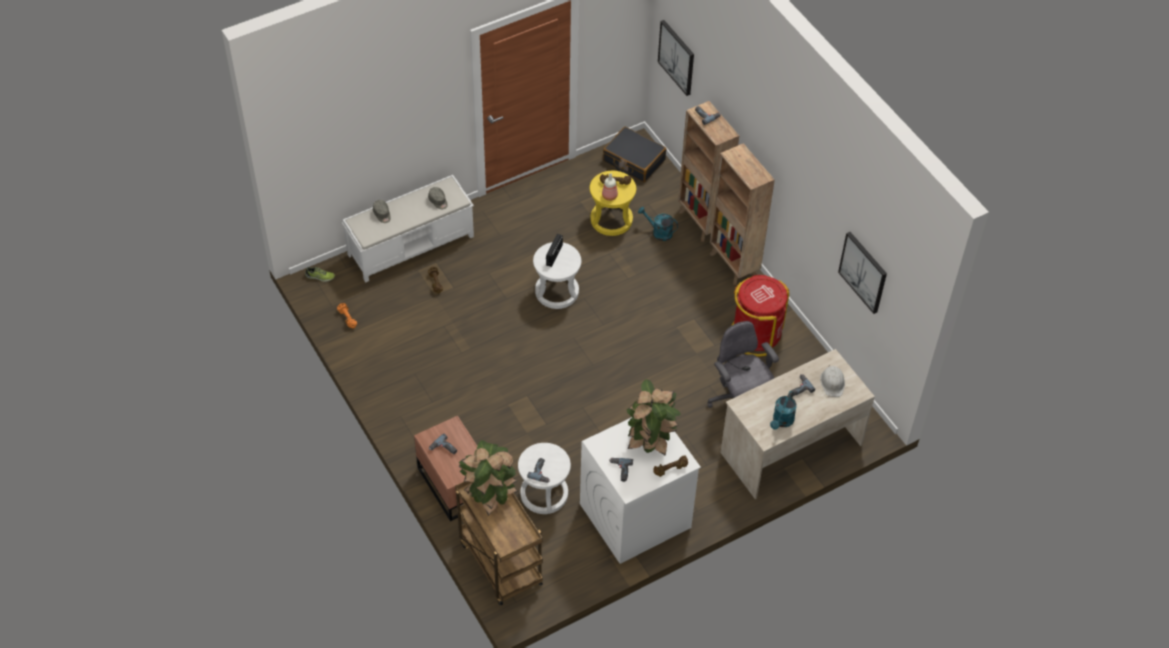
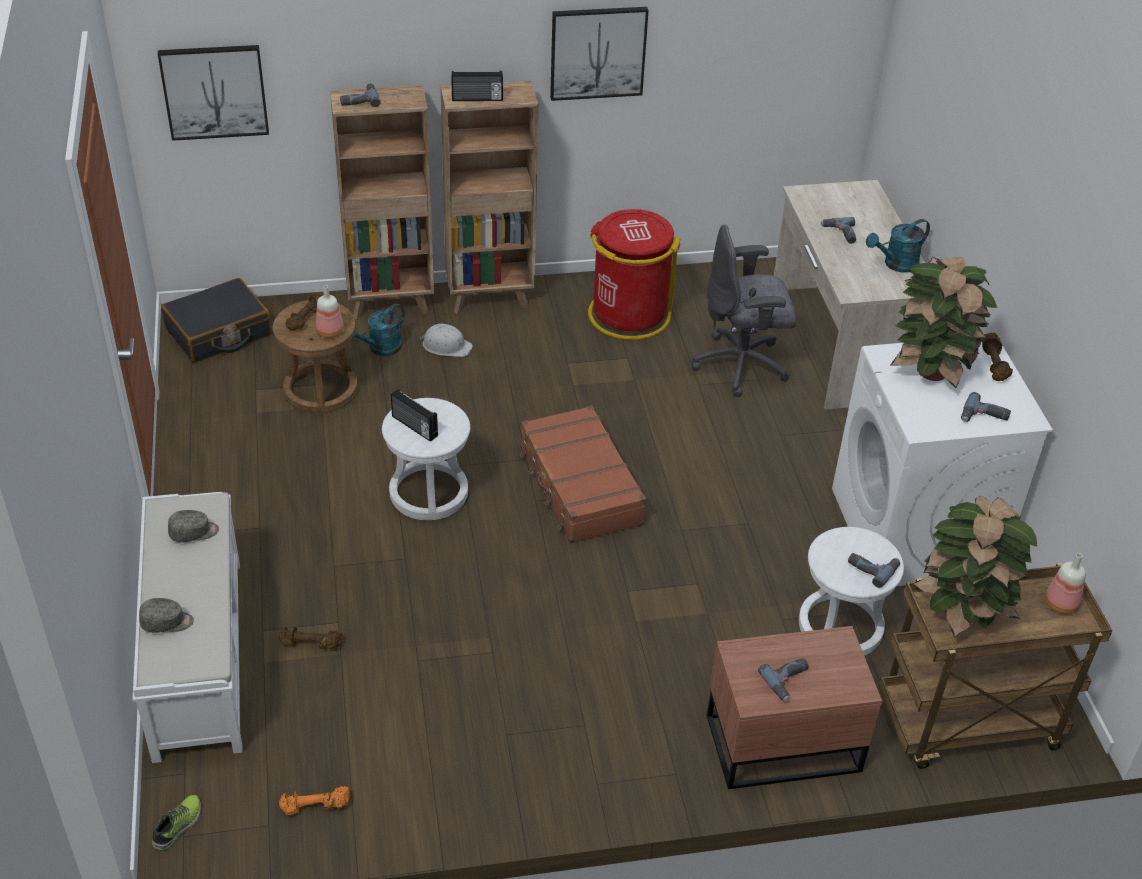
camera: 70 degrees left, 10 degrees down
(516, 539) = (1061, 605): none -> bottle
(593, 353) = (579, 487): none -> brown suitcase
(611, 219) = (320, 390): yellow stool -> brown stool
(739, 162) = (477, 99): none -> radio
(782, 421) = (895, 264): turquoise watering can -> turquoise watering can turned 105 degrees clockwise
(832, 383) = (842, 204): white hard hat -> white hard hat (446, 346)
(863, 272) = (749, 59): picture -> picture (597, 52)

